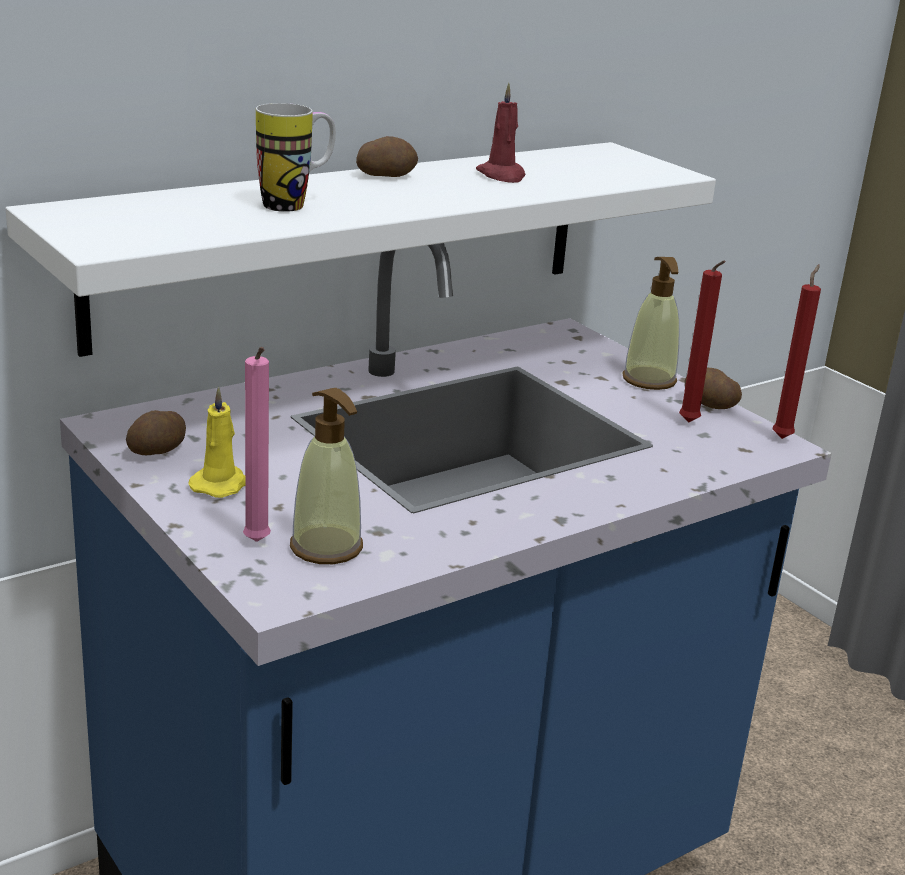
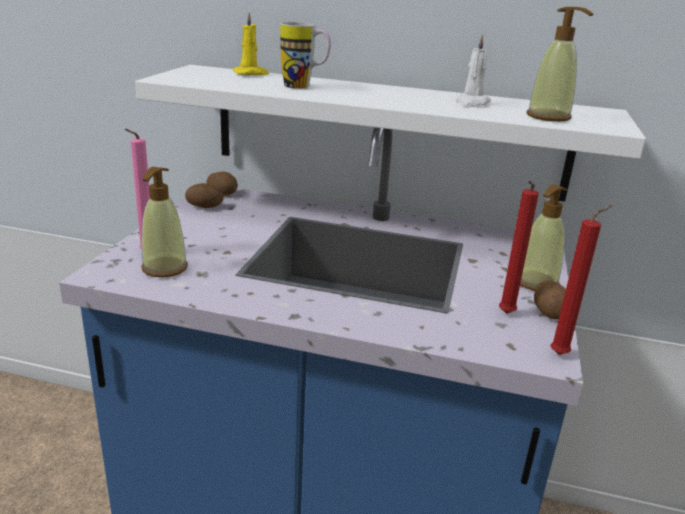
camera: 50 degrees right, 0 degrees up
(221, 484) = (193, 227): yellow candle -> yellow candle (251, 74)
(385, 175) = (399, 89): potato -> potato (223, 193)
(502, 176) = (471, 103): red candle -> white candle
(602, 175) = (548, 117): none -> soap dispenser

